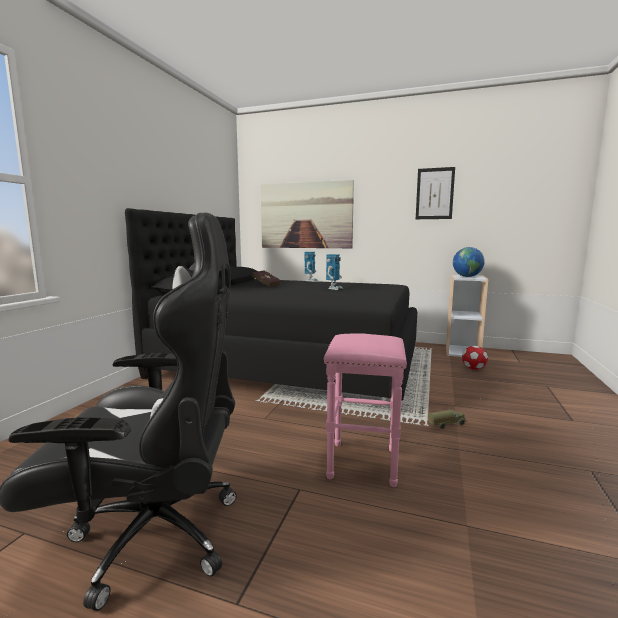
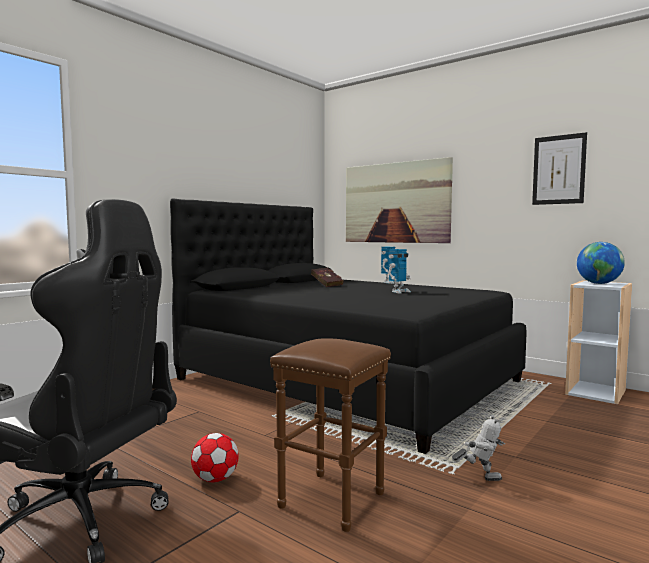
camera: 20 degrees right, 5 degrees down
(364, 464) = (332, 501): pink stool -> brown stool
(446, 424) = (479, 477): toy truck -> toy robot
(473, 369) = (591, 416): football -> football (215, 479)

